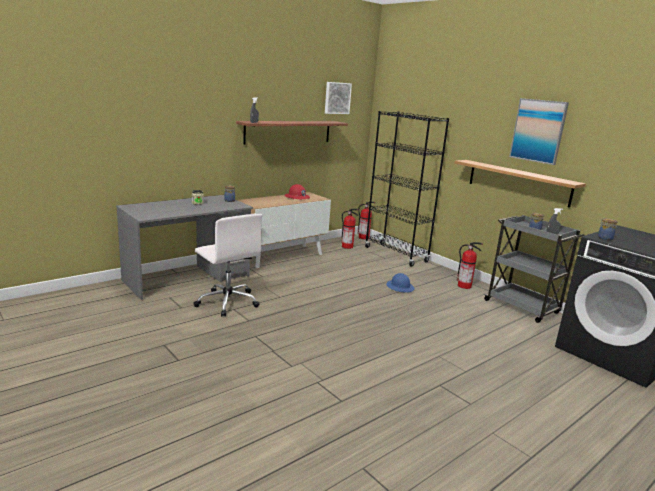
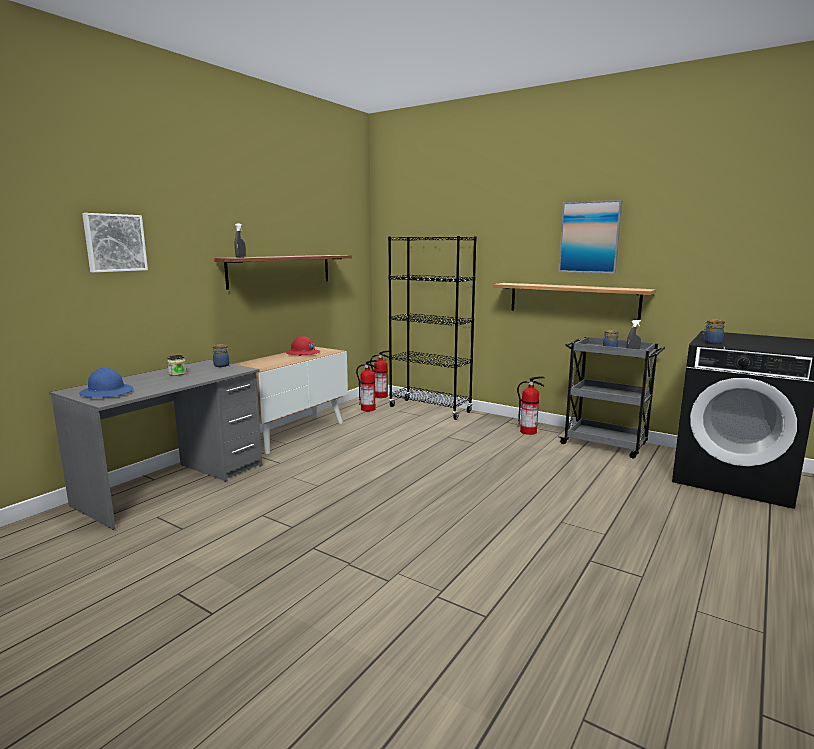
camera: 15 degrees left, 5 degrees down
(227, 302) = (248, 506): white office chair -> none
(337, 98) = (332, 226): picture -> picture (114, 243)
(400, 287) = (459, 446): blue hard hat -> blue hard hat (107, 392)

